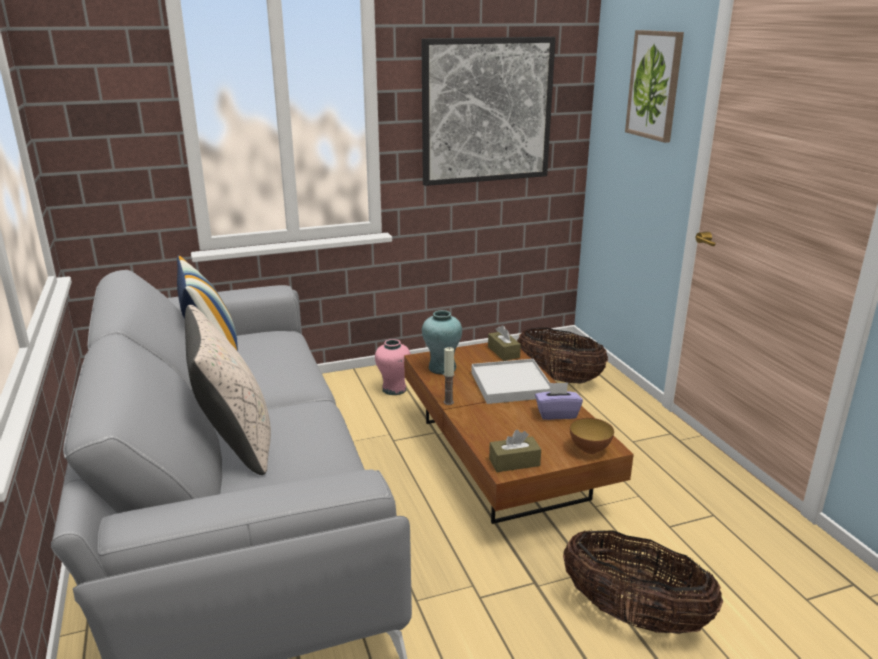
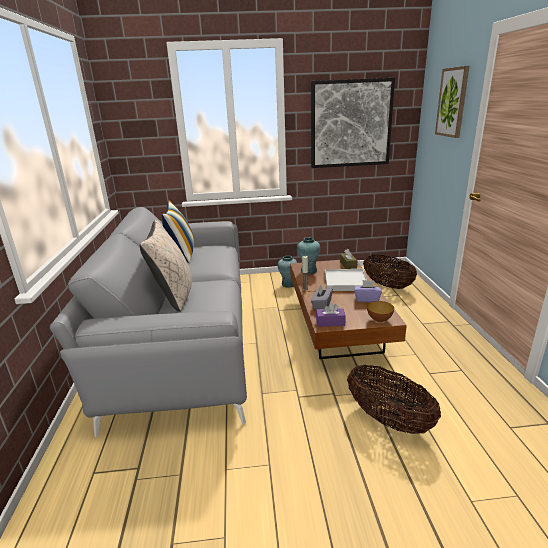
camera: 15 degrees right, 0 degrees up
(394, 389) = (288, 284): pink vase -> turquoise vase
(488, 431) = (321, 305): none -> grey tissue box
(514, 462) = (330, 322): brown tissue box -> purple tissue box

